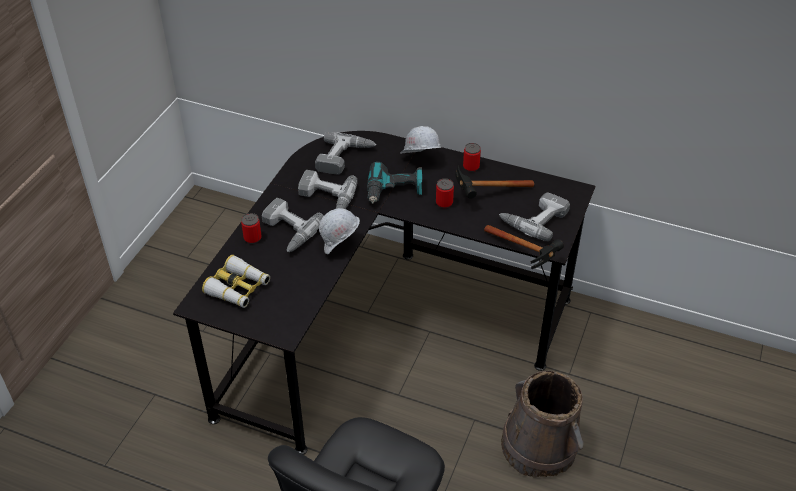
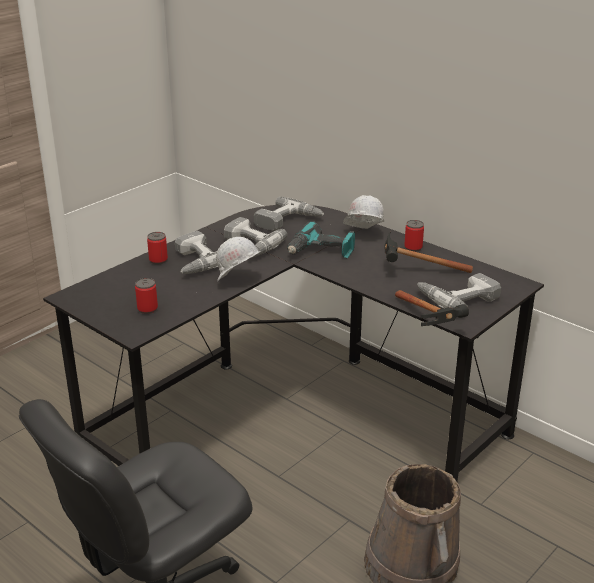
camera: 20 degrees right, 15 degrees down
(238, 288) = (116, 292): binoculars -> none
(444, 203) = (366, 269): can -> can (147, 309)

